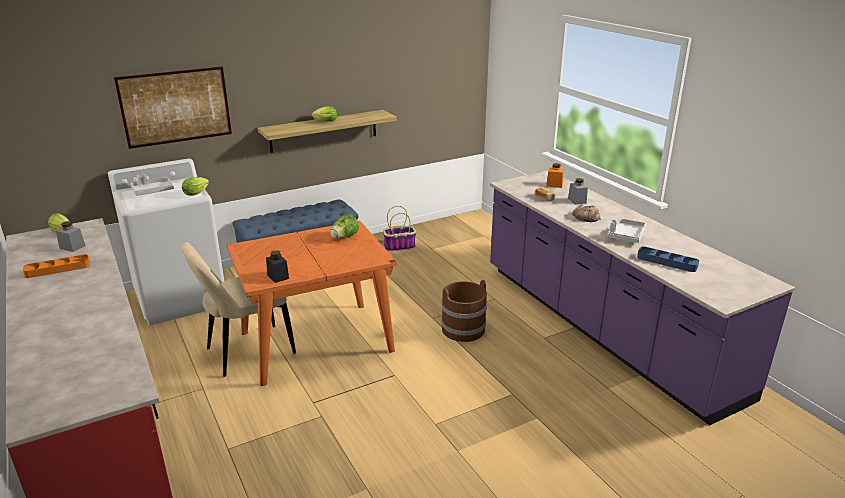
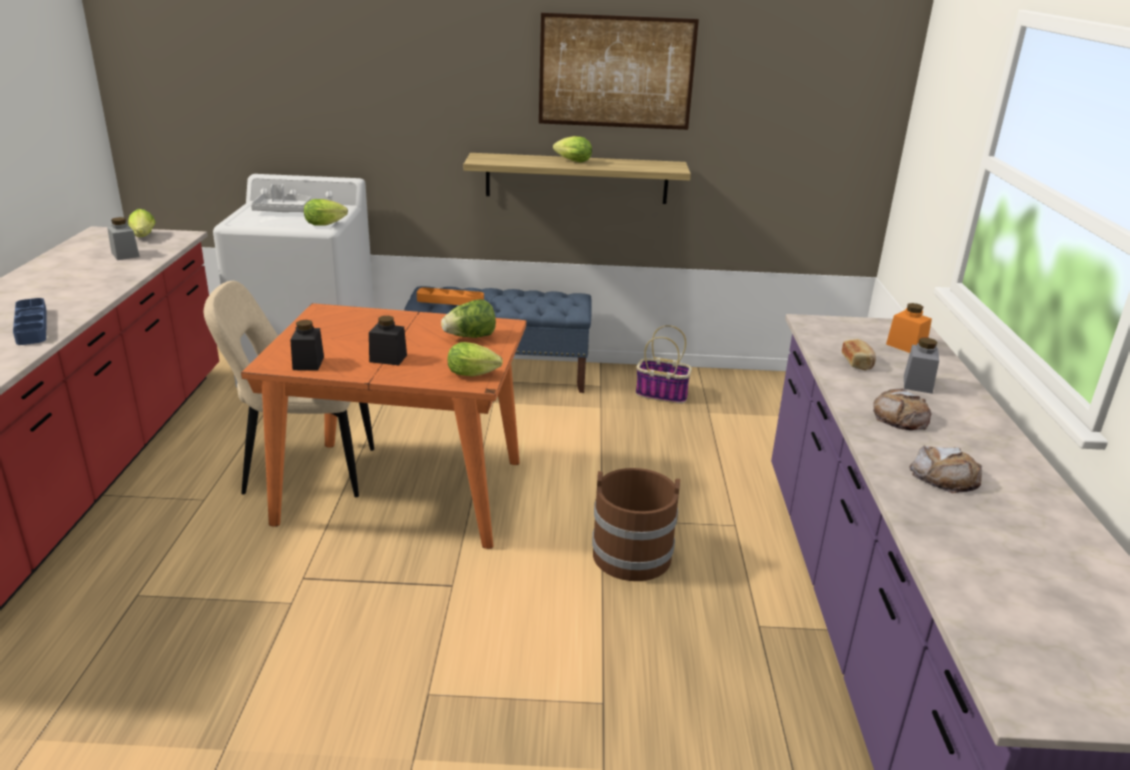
camera: 30 degrees right, 0 degrees up
(58, 269) = (71, 274): orange tray -> orange tray (450, 301)
(176, 107) = (352, 98): picture -> picture (616, 72)
(318, 261) = (388, 358): none -> black jar
(374, 255) = (475, 374): none -> lettuce
(626, 236) = (945, 476): grey tray -> bread
(667, 262) = (980, 559): blue tray -> blue tray (31, 326)

